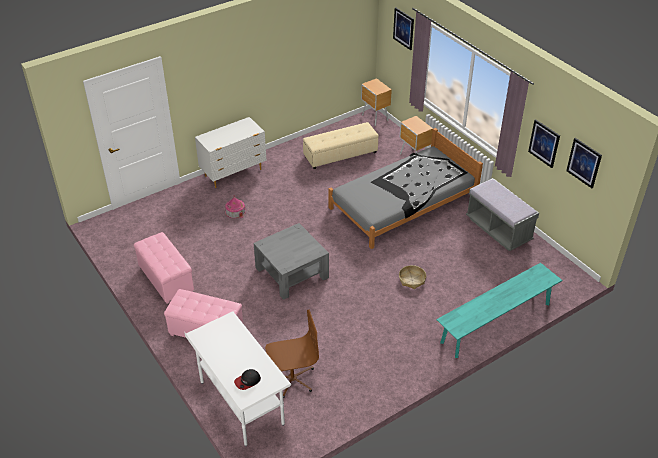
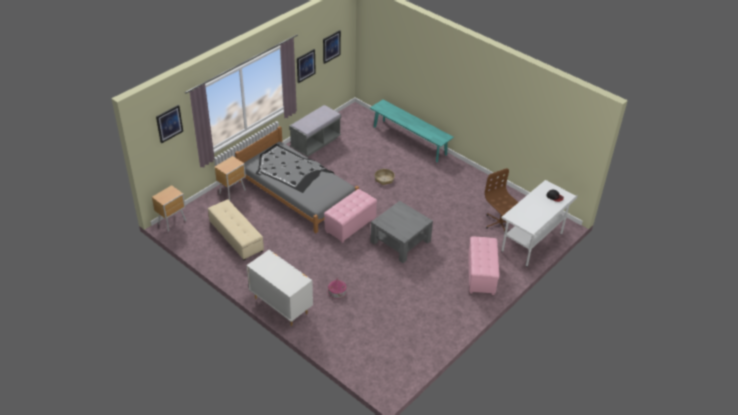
camera: 105 degrees left, 0 degrees up
(167, 280) = (438, 314): pink ottoman -> pink ottoman (350, 225)

